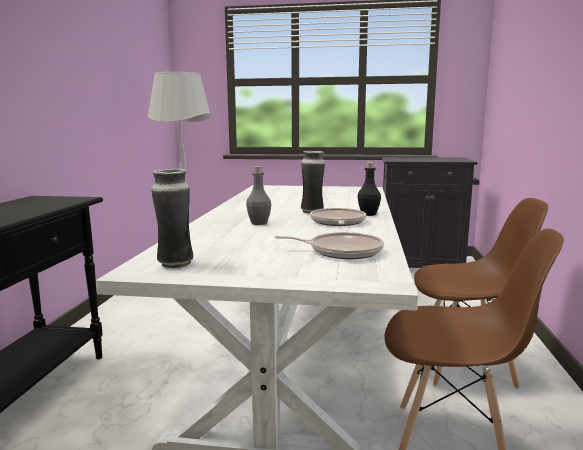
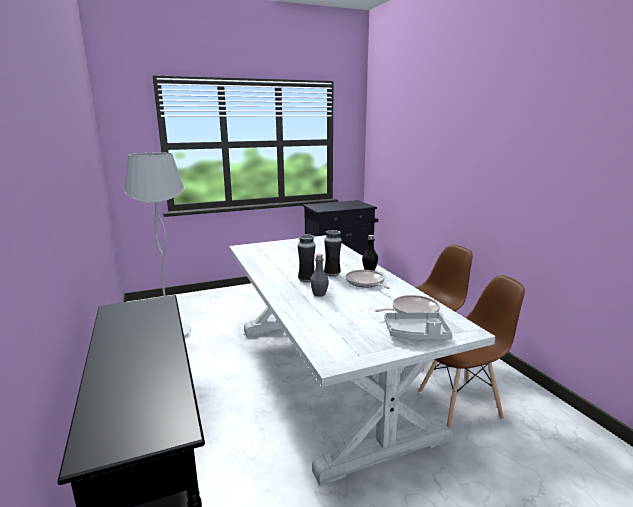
camera: 30 degrees left, 5 degrees up
(175, 264) = (343, 349): vase -> vase (306, 280)
(296, 270) = (416, 334): none -> grey tray

